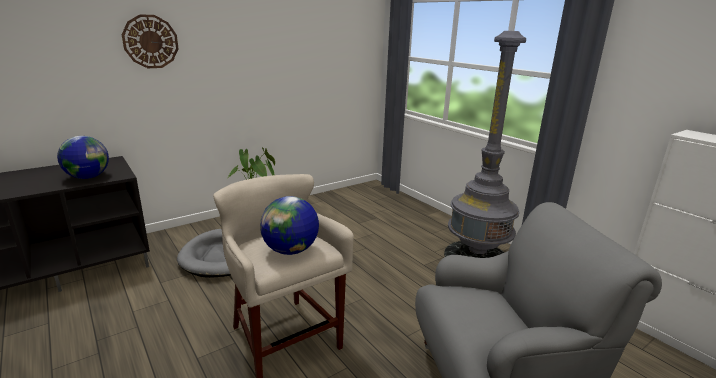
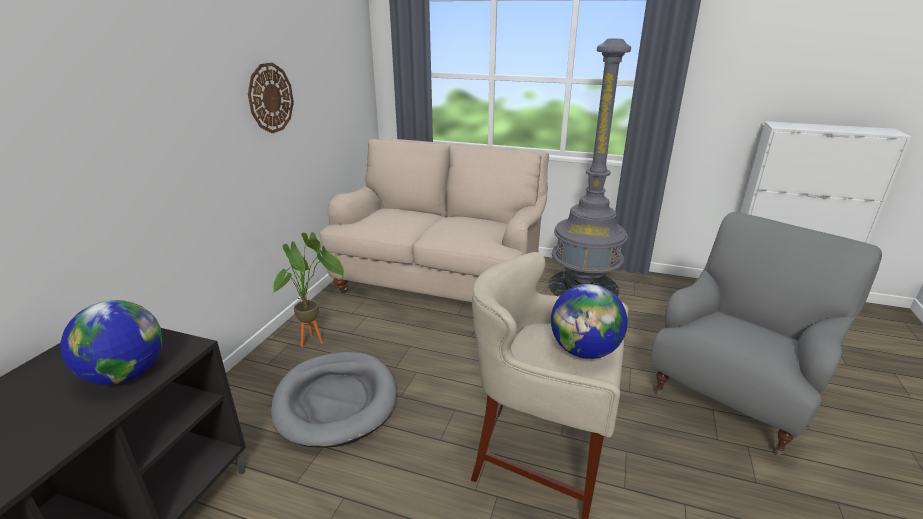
camera: 35 degrees left, 5 degrees up
(150, 41) = (113, 97): wall clock -> wall clock (270, 98)
(372, 217) = (441, 281): none -> beige sofa

